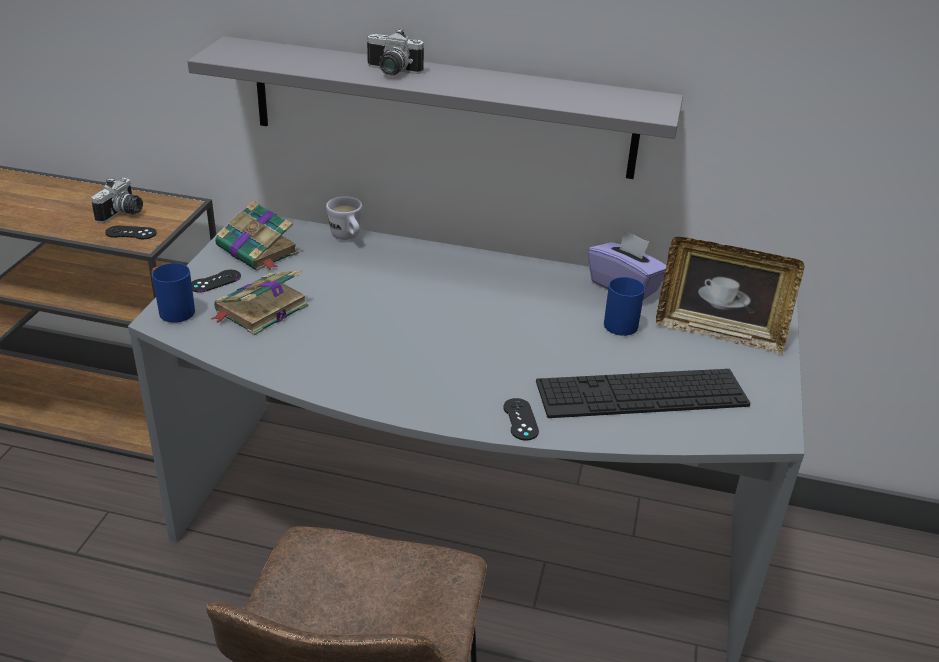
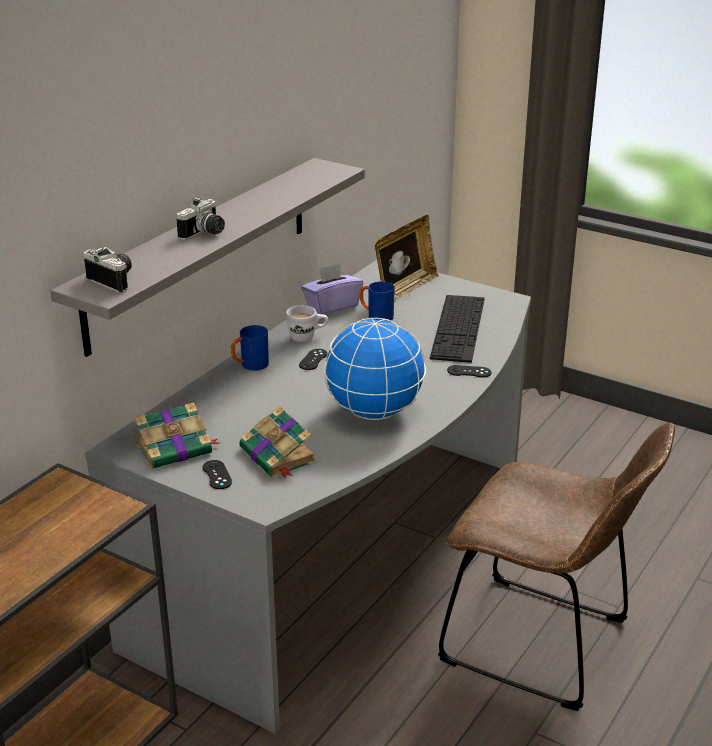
camera: 70 degrees left, 5 degrees down
(123, 214) = (49, 517): camera -> camera (115, 280)
(131, 233) = (96, 513): black game controller -> black game controller (313, 359)
(172, 310) = (254, 500): blue mug -> blue mug (250, 366)
(347, 238) = (183, 402): white mug -> white mug (307, 337)
(378, 357) = (373, 412): none -> globe

